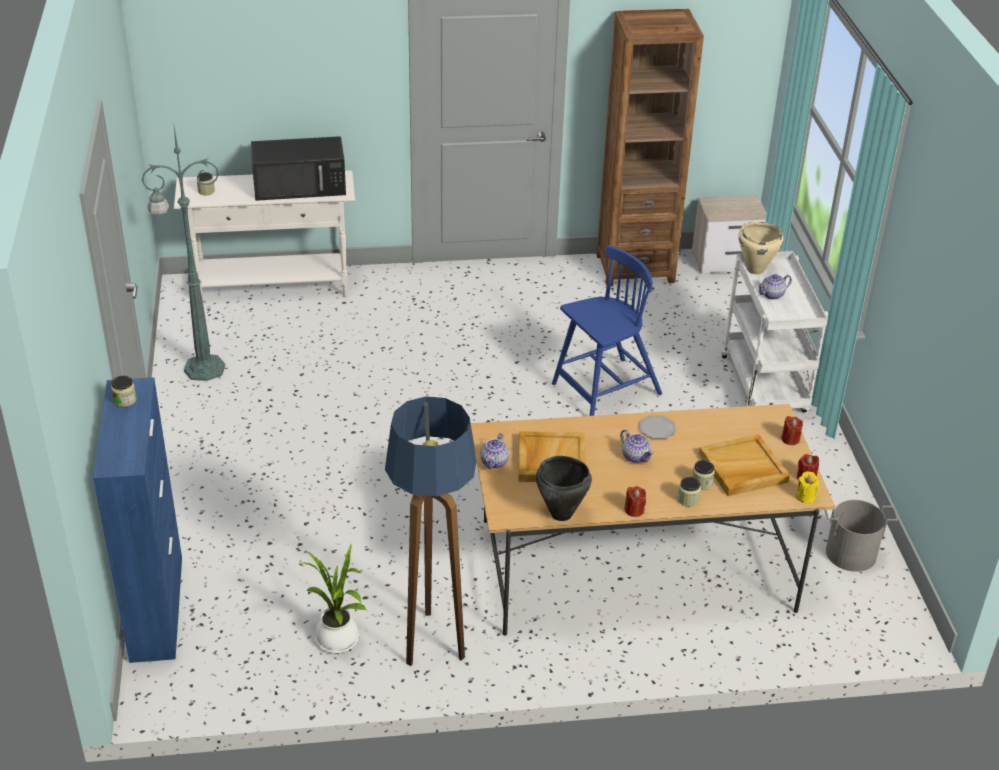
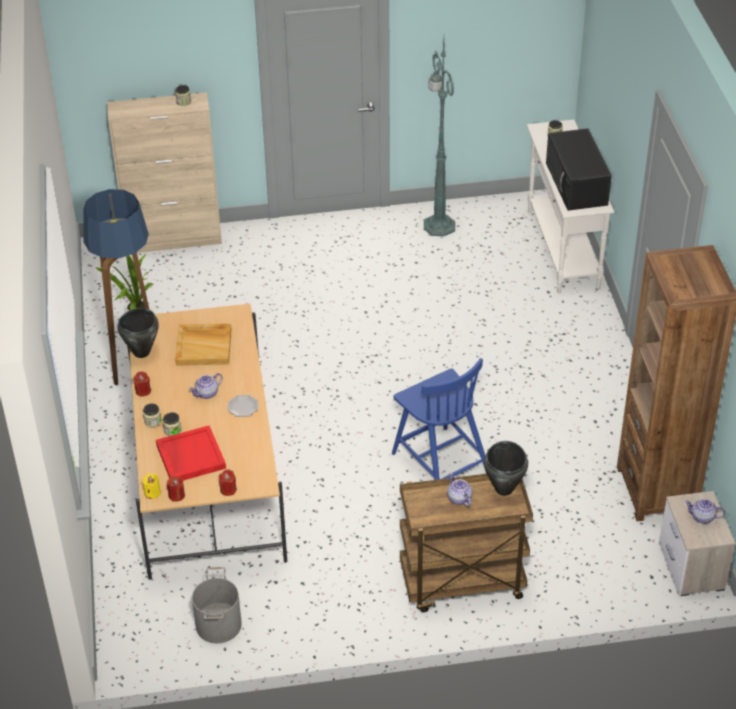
camera: 90 degrees right, 5 degrees up
(157, 607) = (174, 239): blue cabinet -> beige cabinet
(494, 462) = (202, 317): teapot -> teapot (702, 517)
(742, 468) = (190, 456): beige tray -> red tray
(755, 269) = (504, 489): beige cooking pot -> black cooking pot
(765, 386) = (461, 583): white cart -> brown cart

